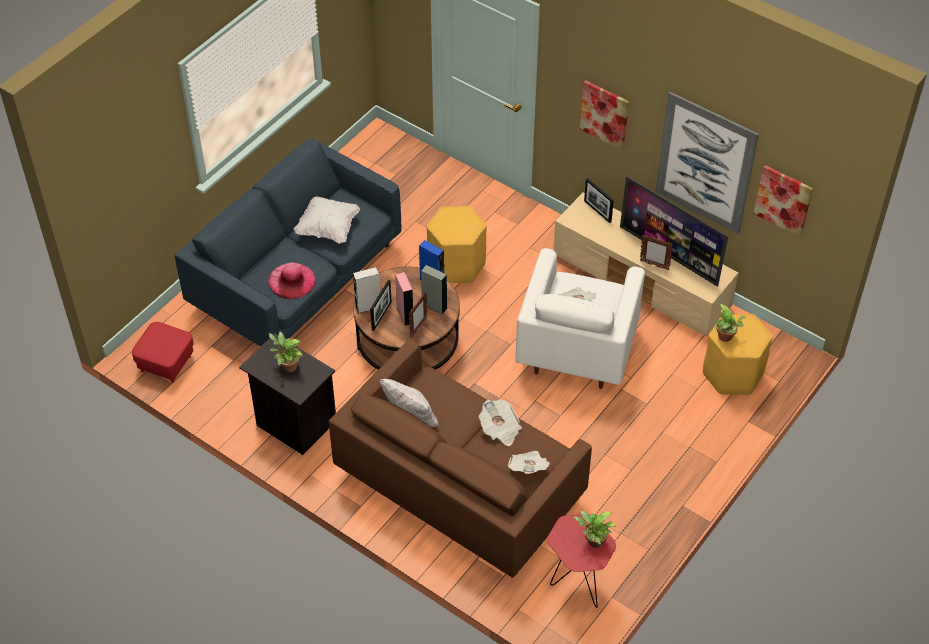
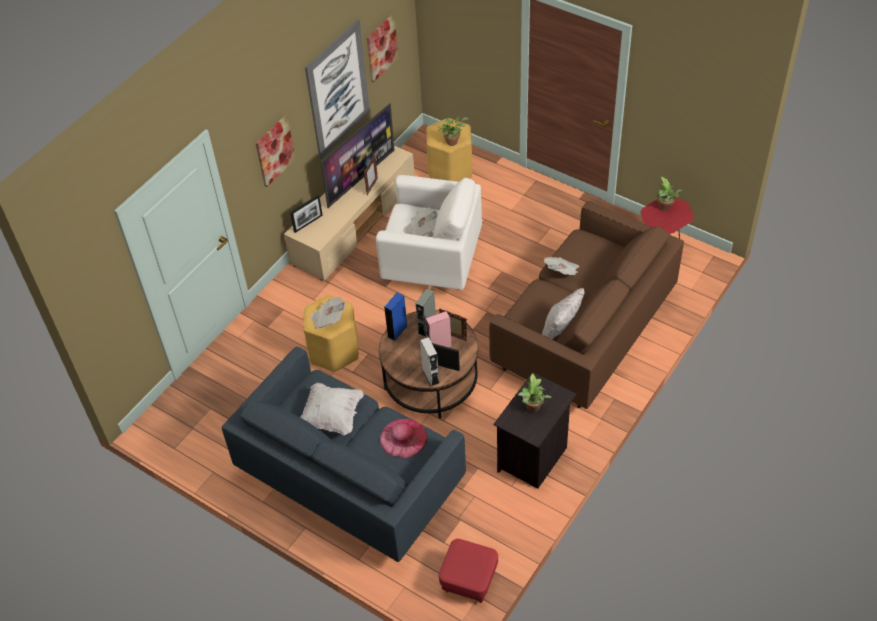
camera: 90 degrees left, 0 degrees up
(528, 468) = (598, 252): newspaper -> newspaper (328, 319)

